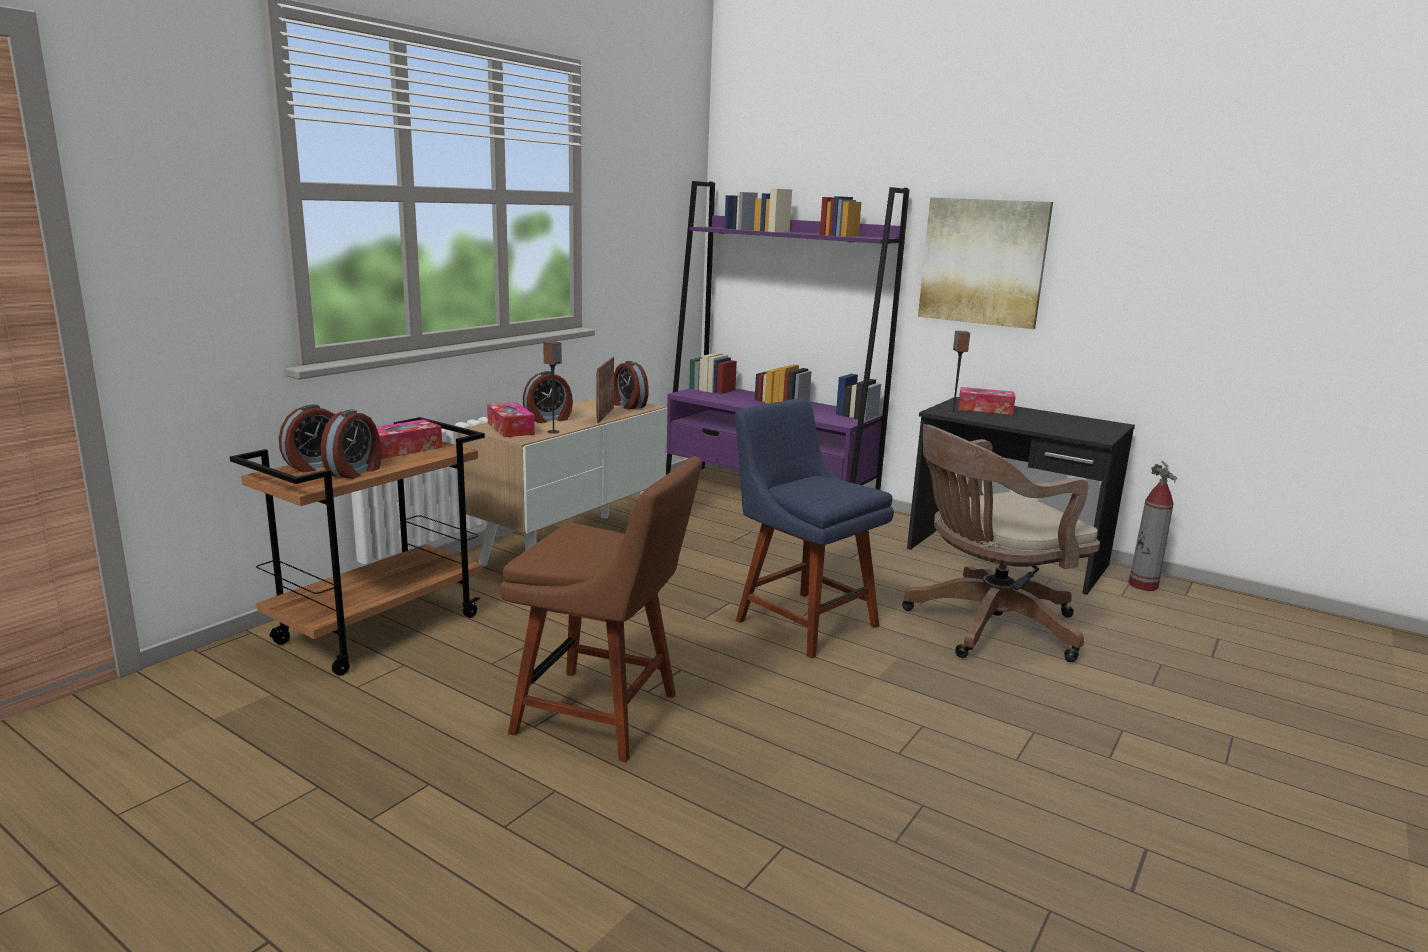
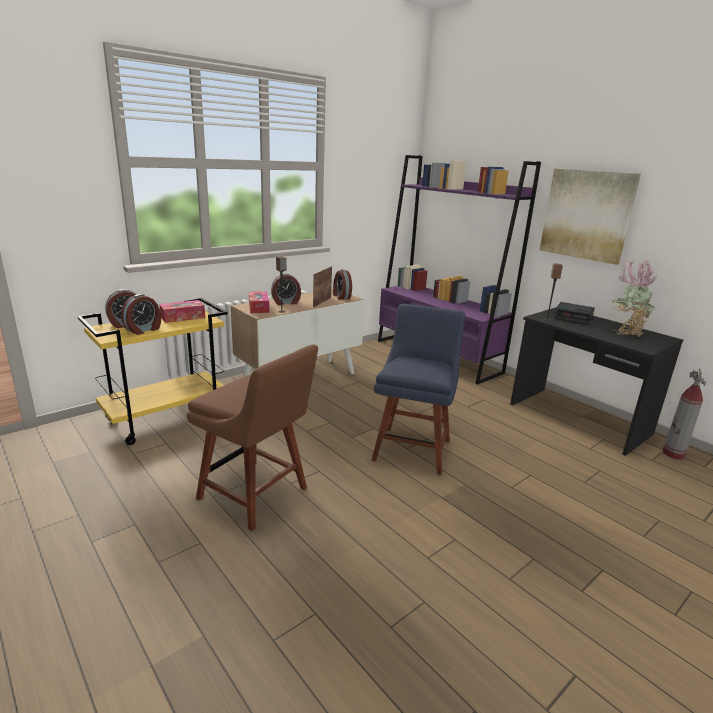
camera: 15 degrees right, 5 degrees up
(380, 628) = (167, 418): brown cart -> yellow cart
(801, 620) = (413, 447): blue chair -> blue chair turned 45 degrees clockwise
(985, 409) = (573, 318): tissue box -> alarm clock
(985, 627) = (537, 470): brown office chair -> none
(1062, 422) = (625, 333): none -> potted plant

